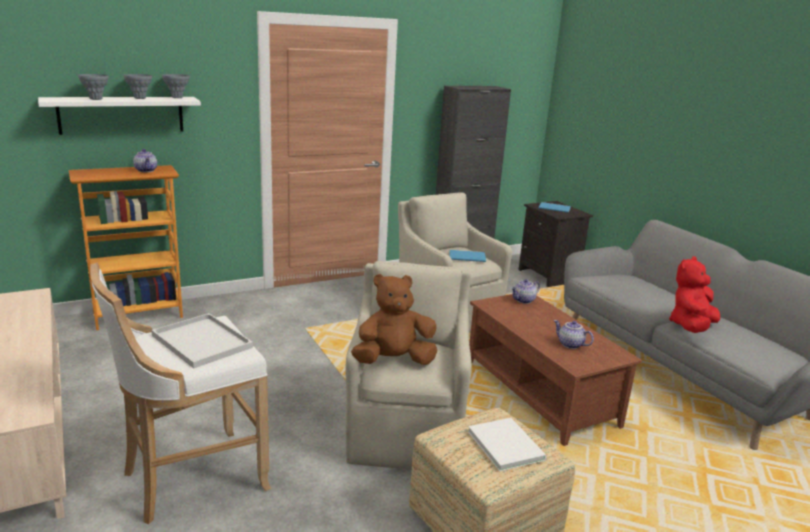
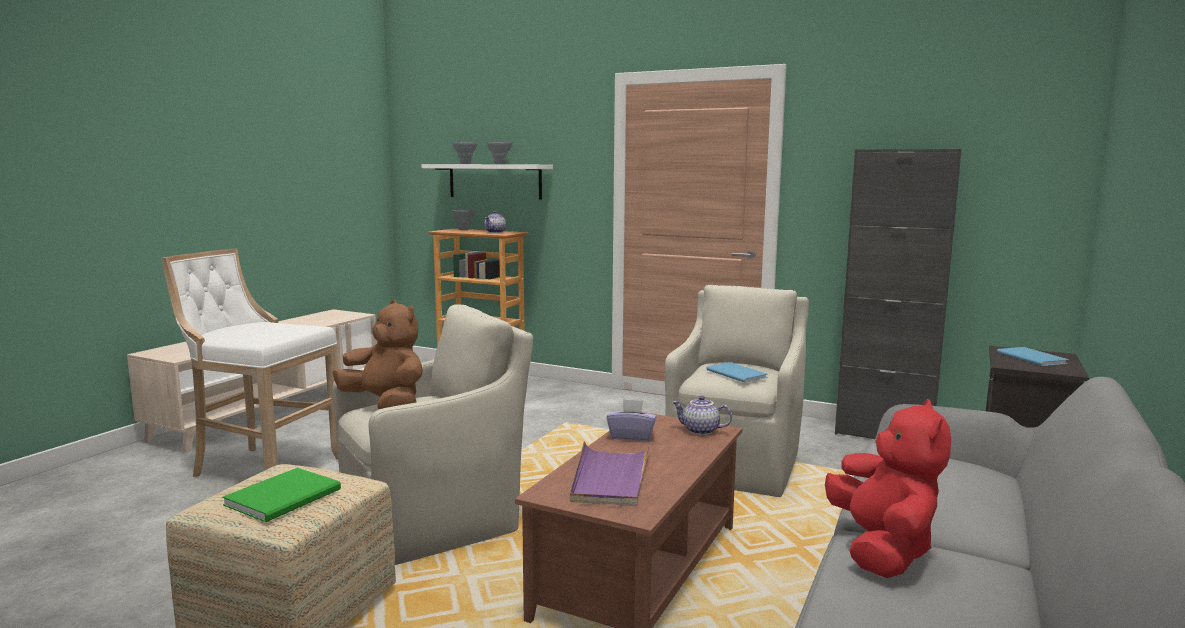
camera: 55 degrees right, 10 degrees down
(177, 97) = (531, 164): grey vase -> grey vase (463, 230)
(200, 341) = (269, 332): white tray -> none
(506, 444) = (287, 496): white book -> green book
(513, 317) = (631, 436): none -> purple tissue box
(570, 344) = (610, 478): teapot -> purple tray
(691, 327) = (881, 549): red plush toy -> red plush toy turned 90 degrees clockwise

